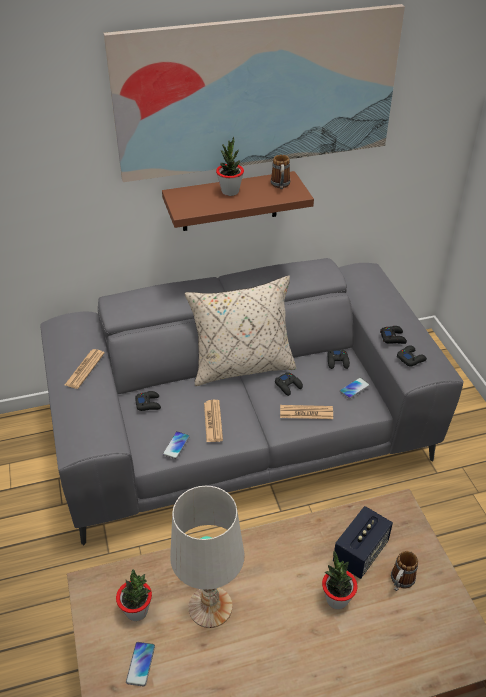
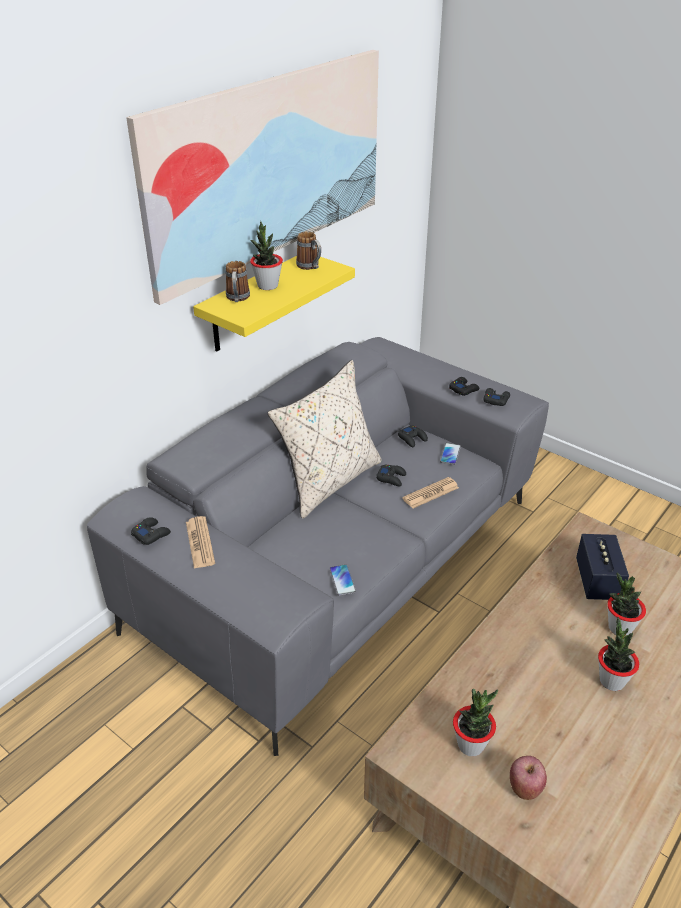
camera: 35 degrees left, 5 degrees down
(140, 664) = (525, 787): phone -> apple
(148, 403) = (272, 556): black game controller -> black game controller (151, 534)
(209, 606) = (529, 699): white table lamp -> none
(213, 421) = (355, 541): newspaper -> none
(229, 202) = (254, 303): brown shelf -> yellow shelf
(284, 634) = (611, 681): none -> potted plant
(400, 582) = (649, 586): mug -> mug (237, 299)

